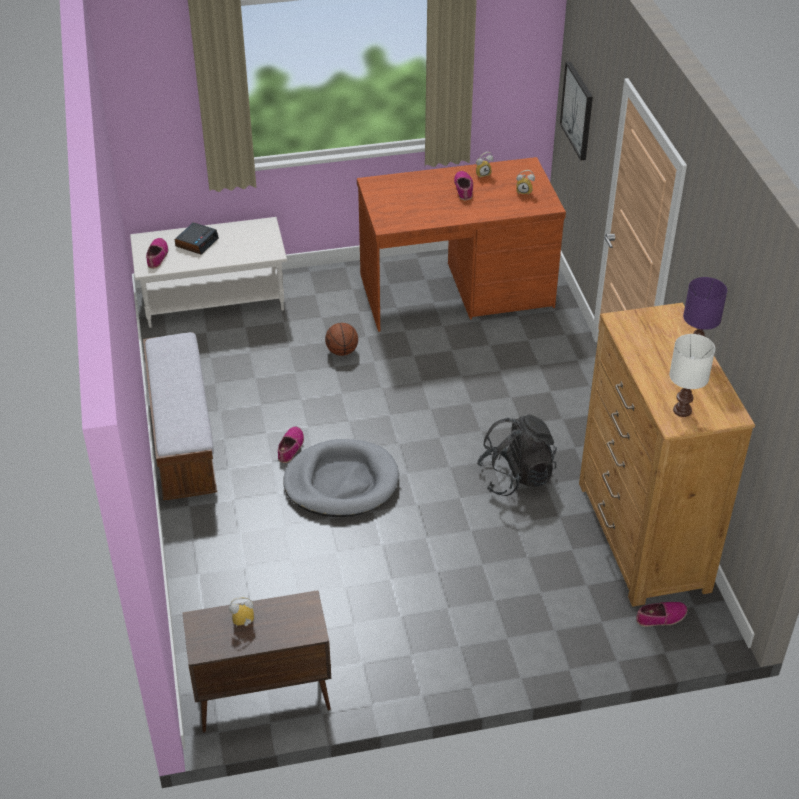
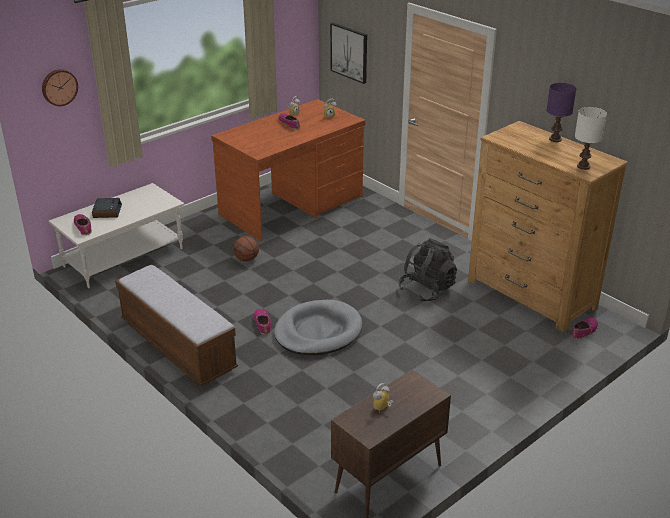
camera: 30 degrees left, 10 degrees down
(154, 87) = (59, 87): none -> wall clock

